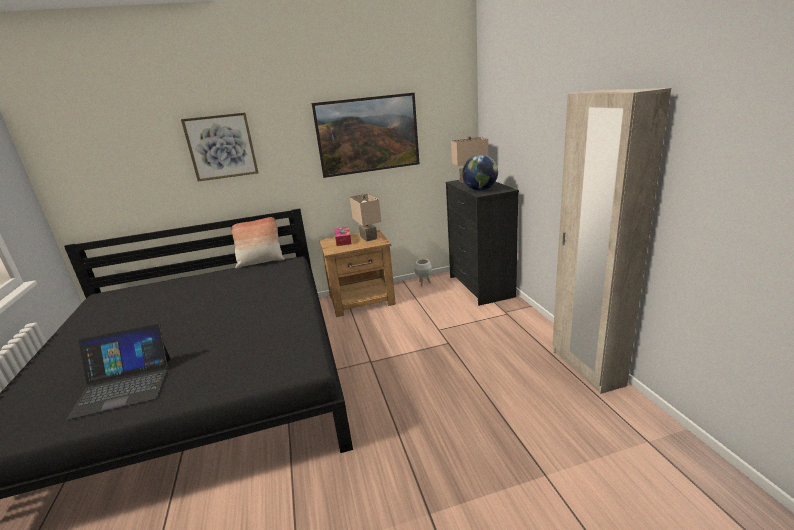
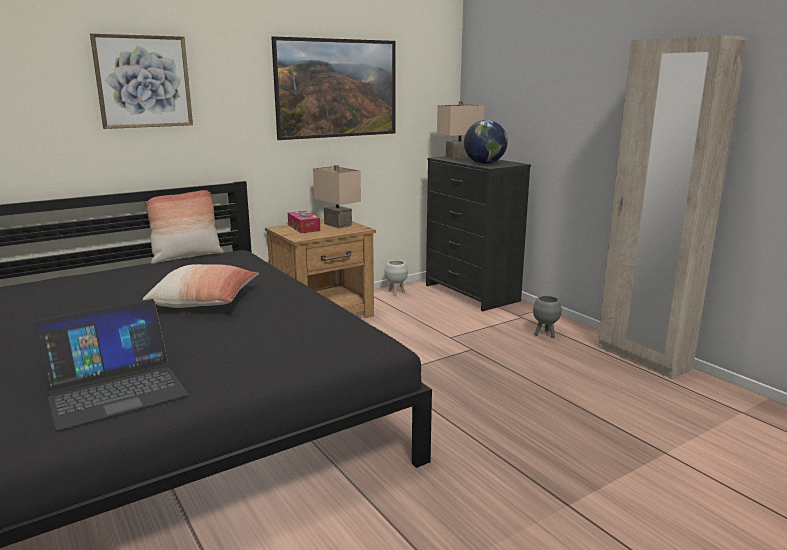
camera: 20 degrees left, 5 degrees down
(236, 307) = (205, 301): none -> pillow
(515, 334) = (545, 335): none -> grey planter

